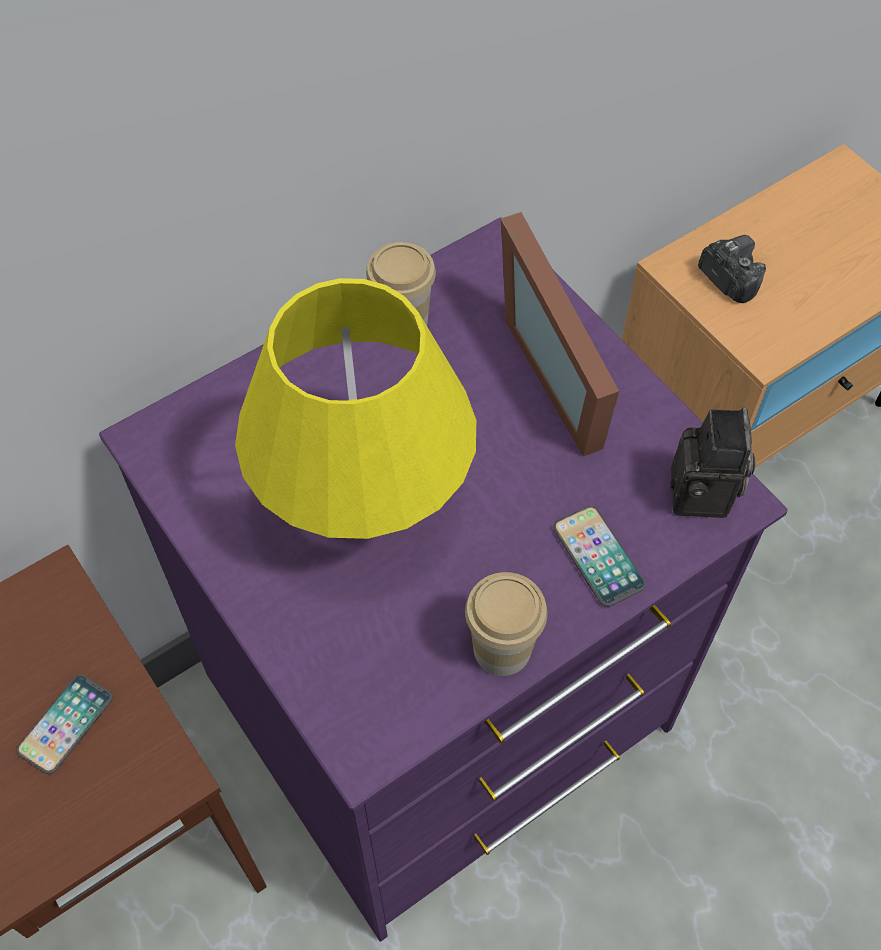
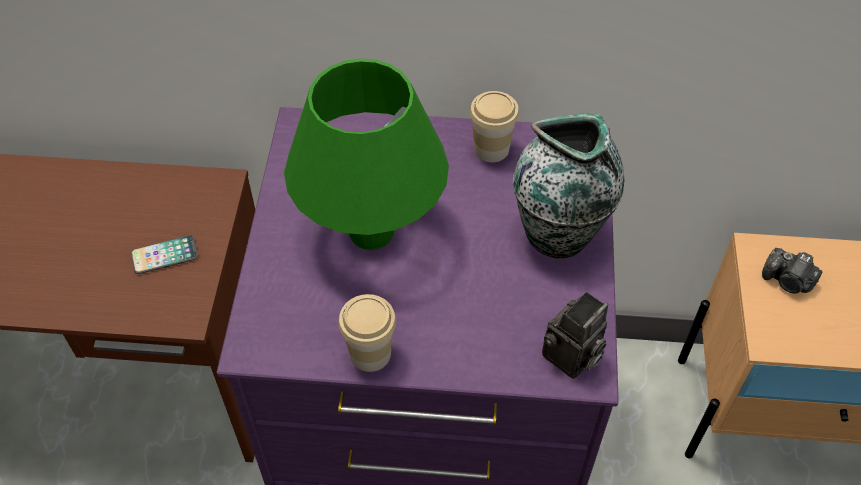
camera: 40 degrees right, 5 degrees down
(364, 509) = (371, 232): yellow table lamp -> green table lamp
(565, 370) = (559, 233): picture frame -> vase
(598, 557) = (473, 345): phone -> none
(728, 280) = (788, 281): camera -> camera turned 120 degrees clockwise

